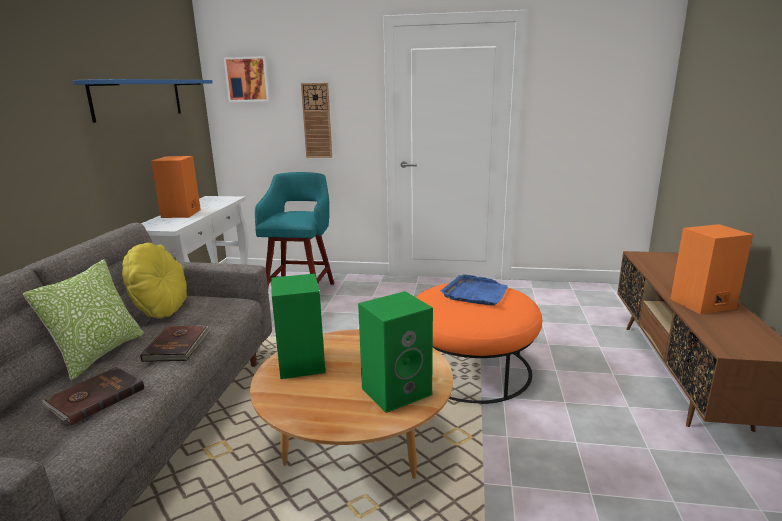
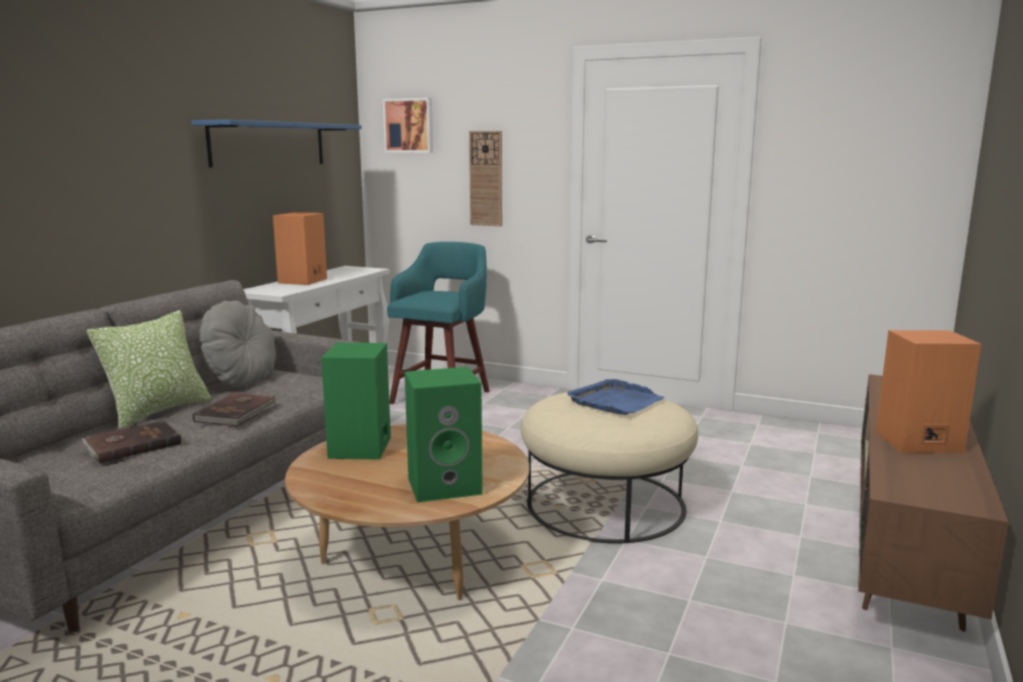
camera: 15 degrees right, 5 degrees down
(162, 312) = (242, 382): yellow pillow -> grey pillow
(471, 369) = (606, 504): orange ottoman -> beige ottoman

